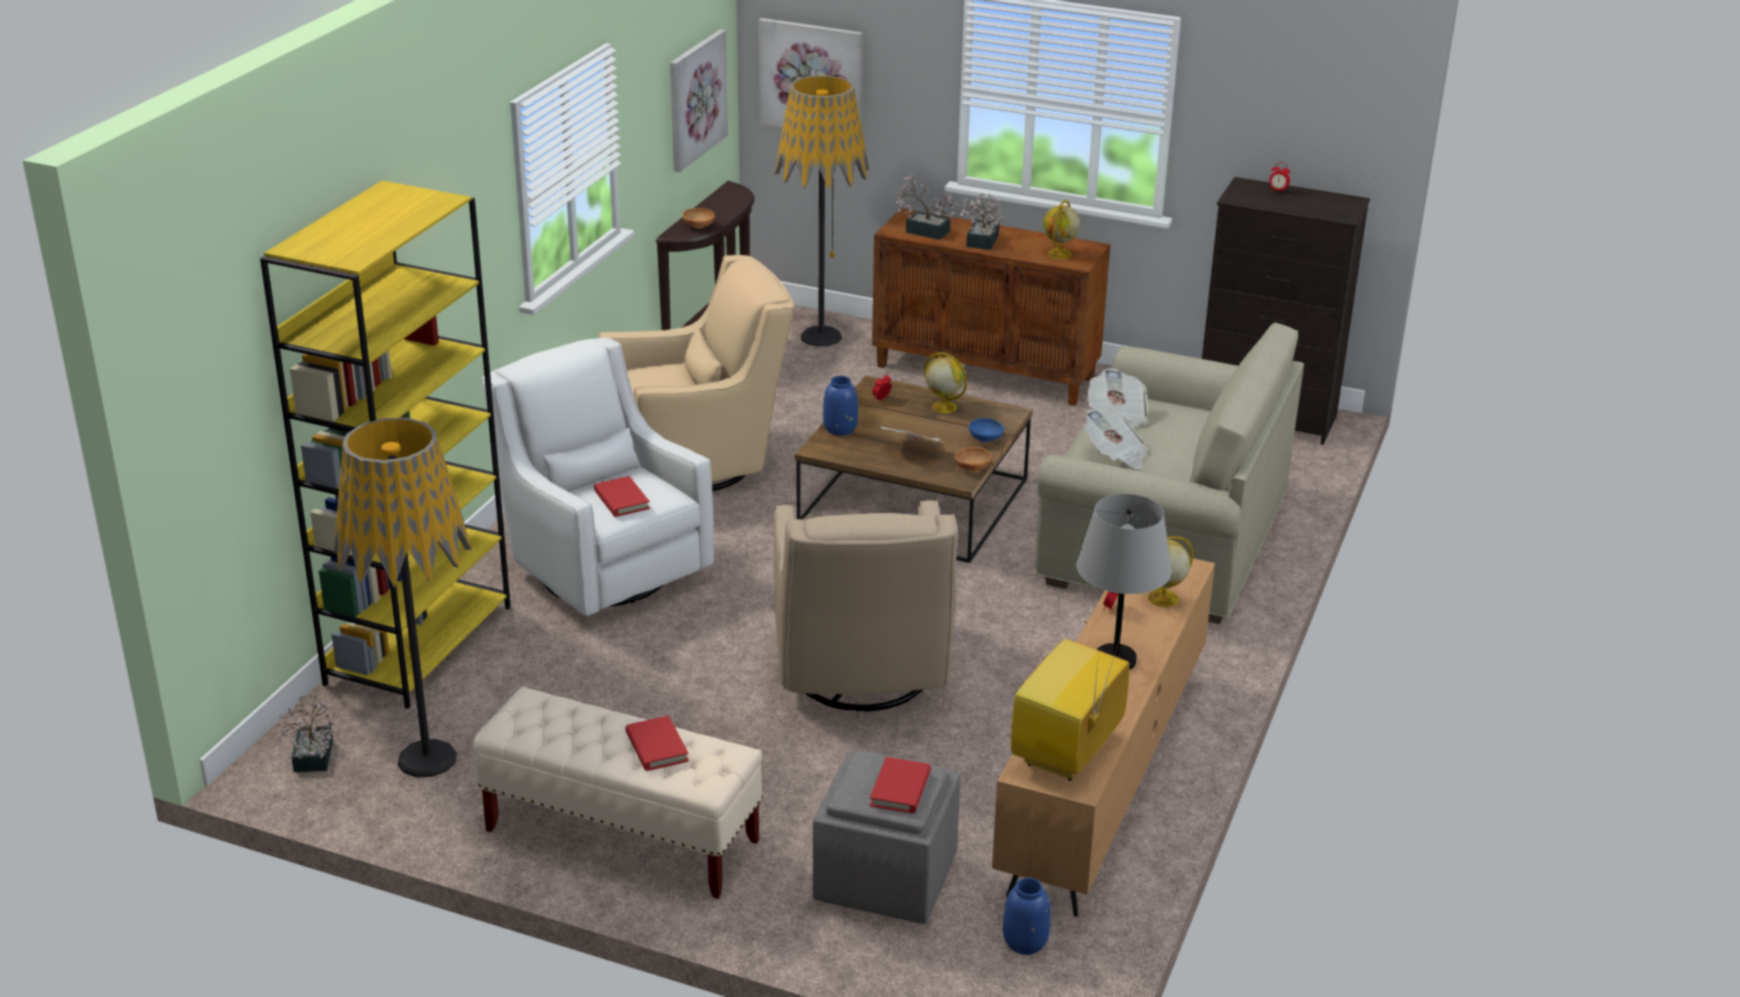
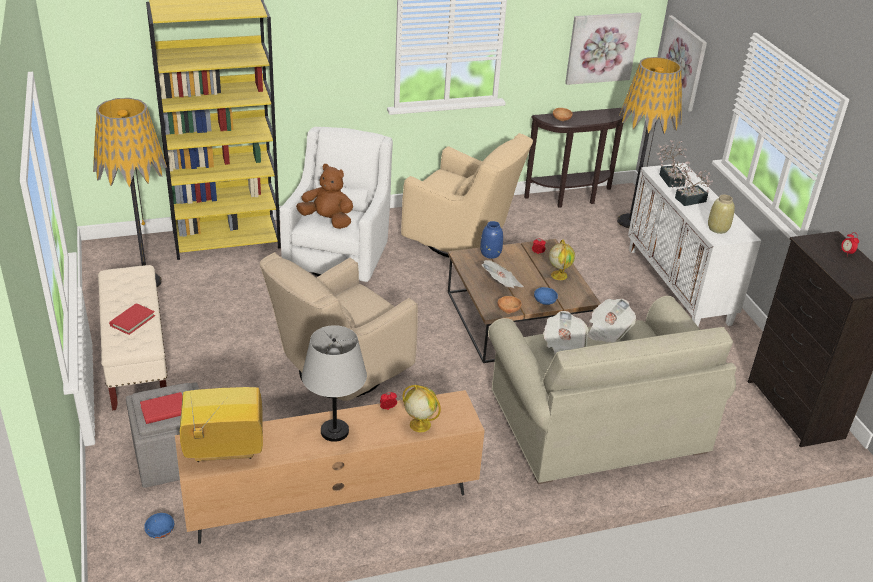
camera: 50 degrees right, 5 degrees up
(311, 760) = (118, 255): potted plant -> none
(621, 500) = (327, 220): red book -> brown plush toy
(987, 372) = (679, 286): brown cabinet -> white cabinet
(1024, 942) = (160, 533): blue vase -> blue bowl
(1059, 254) = (717, 229): globe -> beige vase

